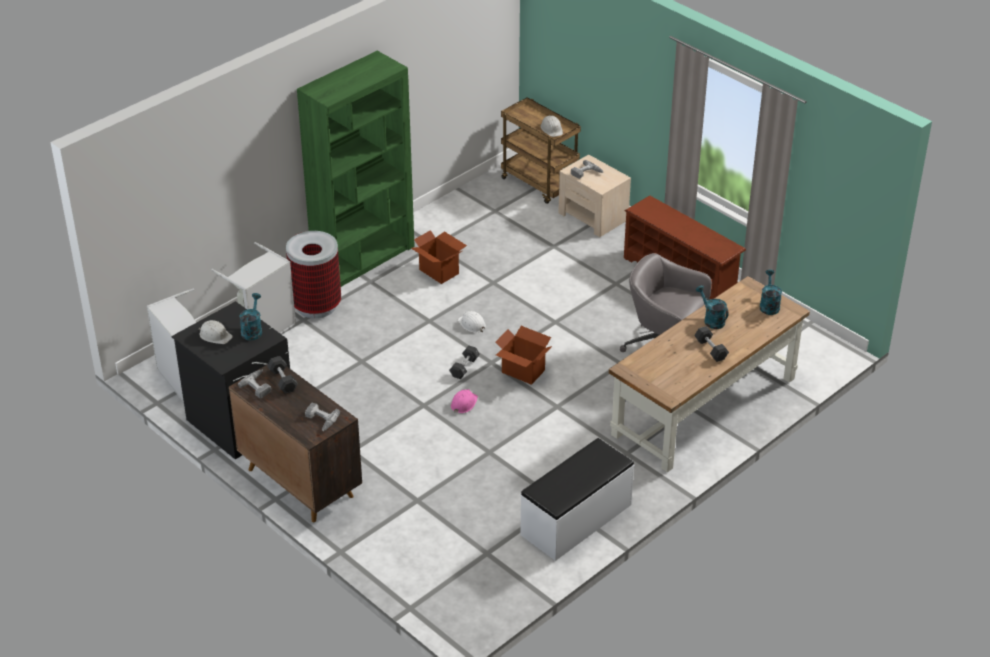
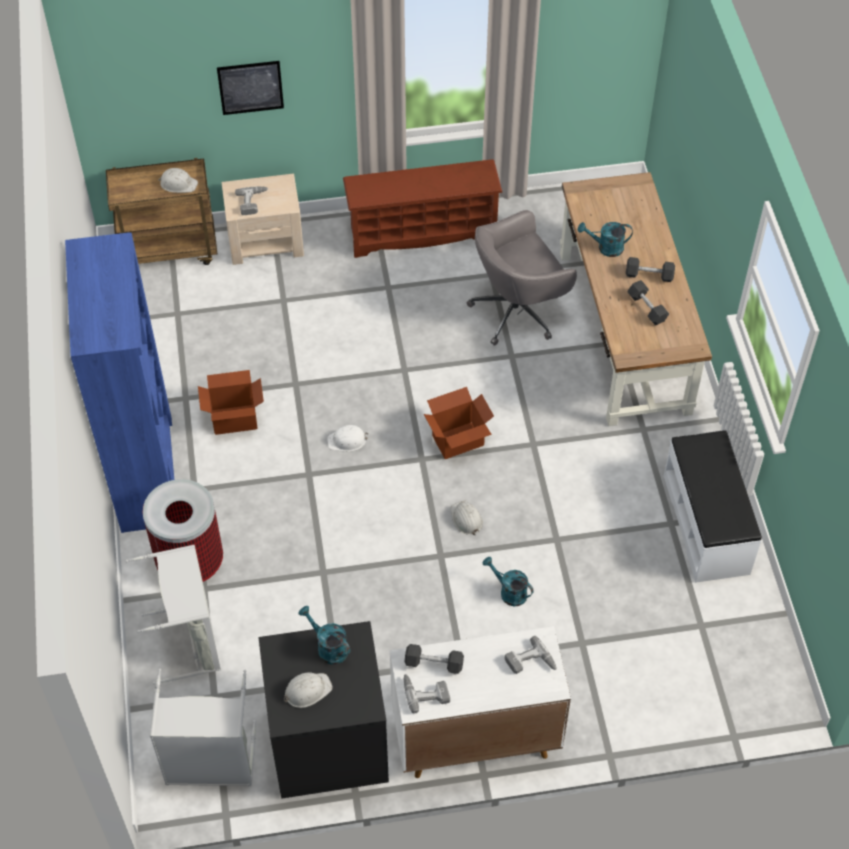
camera: 55 degrees left, 15 degrees up
(299, 482) = (474, 737): brown cabinet -> white cabinet
(364, 257) = (146, 472): green bookcase -> blue bookcase
(463, 403) = (466, 519): pink hard hat -> white hard hat
(464, 367) = (410, 486): black dumbbell -> black dumbbell (647, 308)
(618, 86) = (250, 87): none -> picture
(769, 305) = (618, 194): turquoise watering can -> turquoise watering can (509, 592)

